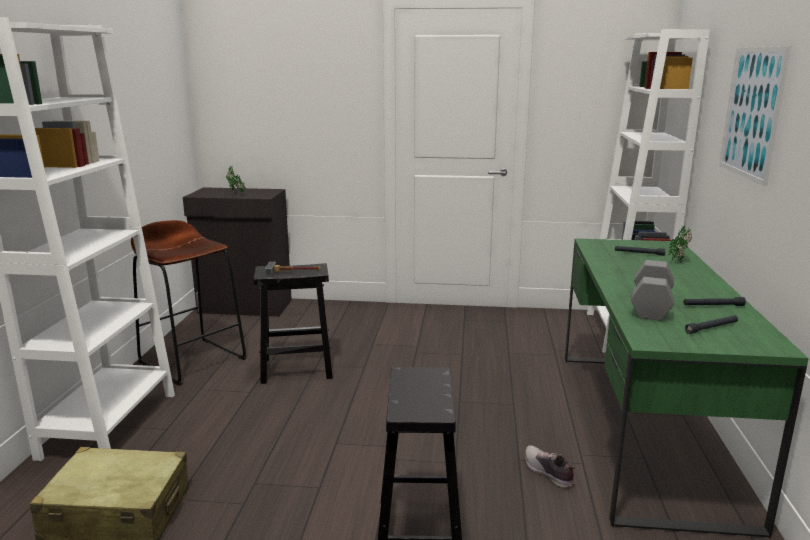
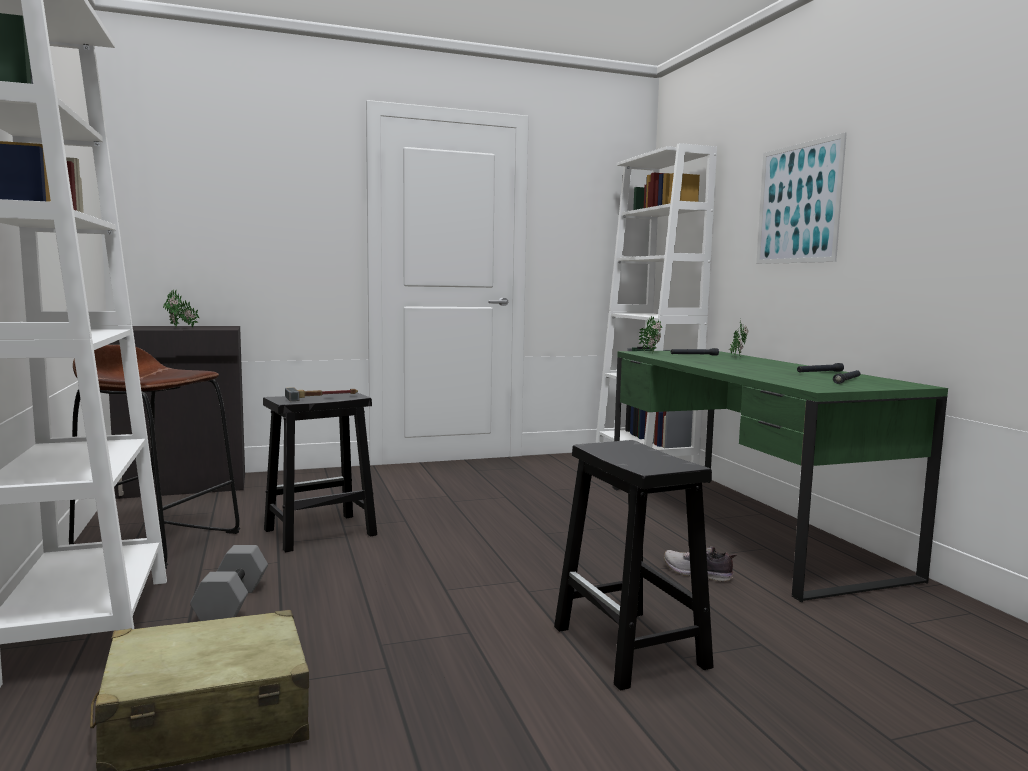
camera: 25 degrees left, 10 degrees down
(603, 244) = (652, 352): none -> potted plant
(649, 305) = (771, 374): grey dumbbell -> grey dumbbell (231, 602)

